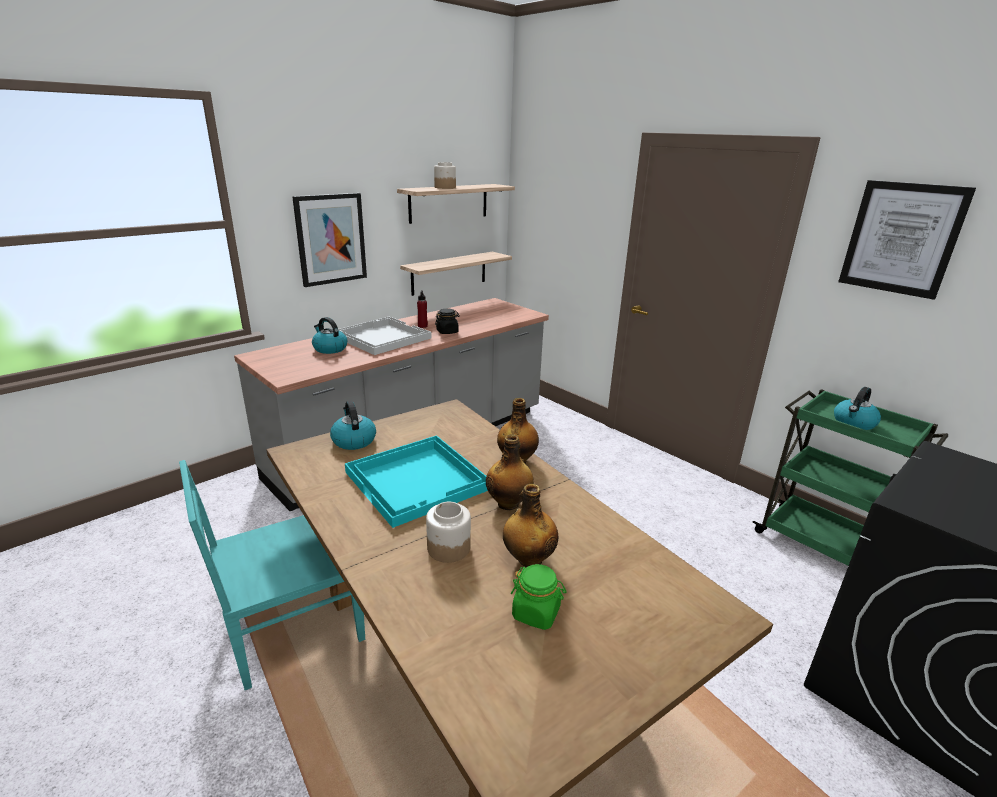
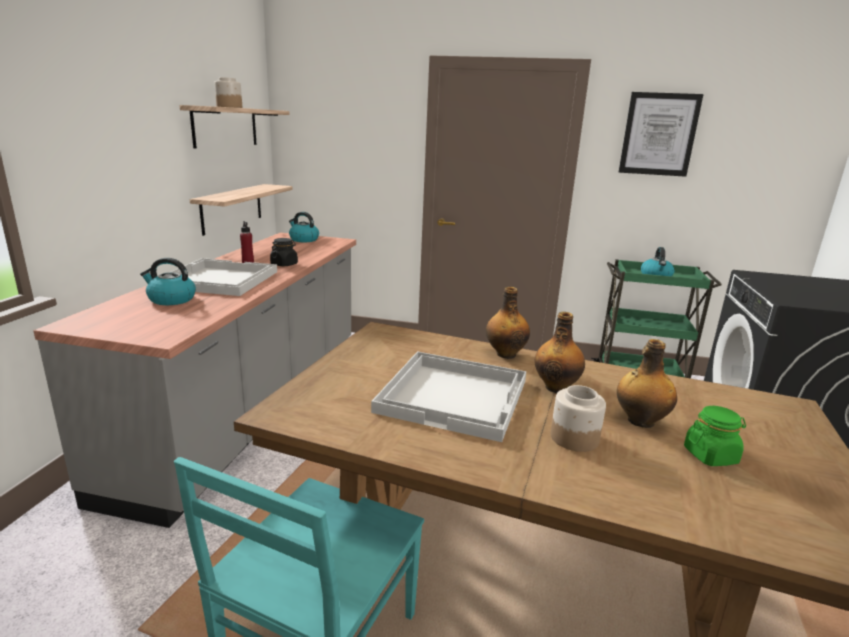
camera: 35 degrees left, 5 degrees down
(331, 239) = (118, 164): picture -> none
(353, 440) = (328, 382): kettle -> kettle (303, 239)
(418, 480) = (455, 395): turquoise tray -> white tray

